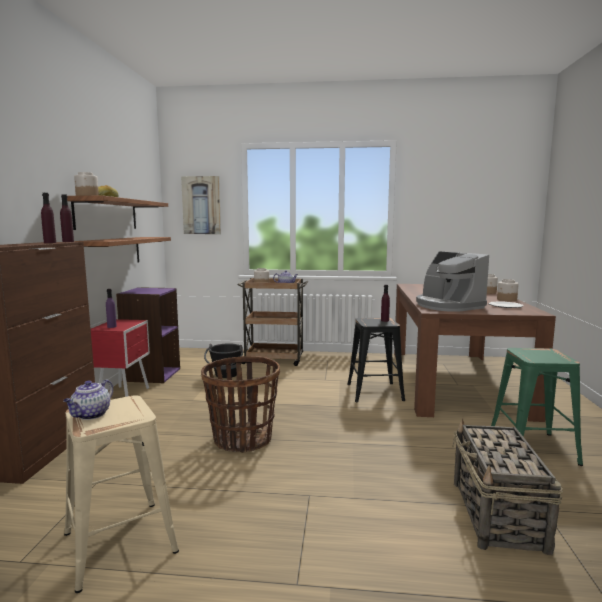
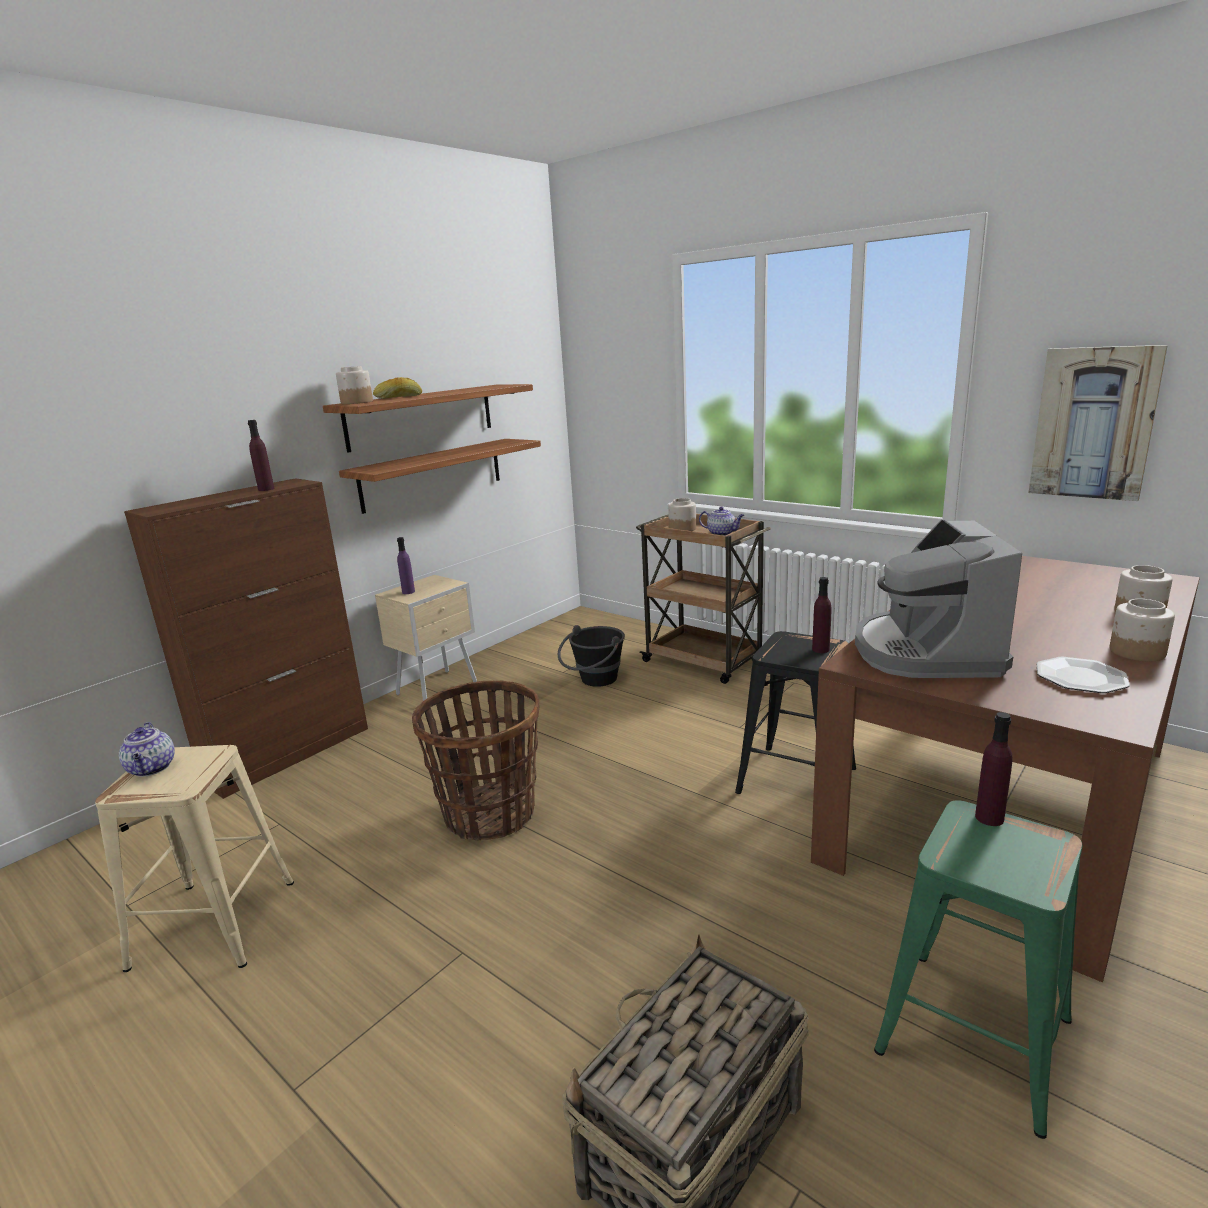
camera: 35 degrees right, 10 degrees up
(68, 241) = (302, 482): purple bottle -> purple bottle (989, 818)
(91, 415) = (152, 769): teapot -> teapot turned 75 degrees counterclockwise
(125, 395) = (439, 688): red nightstand -> beige nightstand
(151, 375) = (504, 657): purple bookcase -> none
(201, 205) = (615, 375): picture -> picture (1094, 423)

